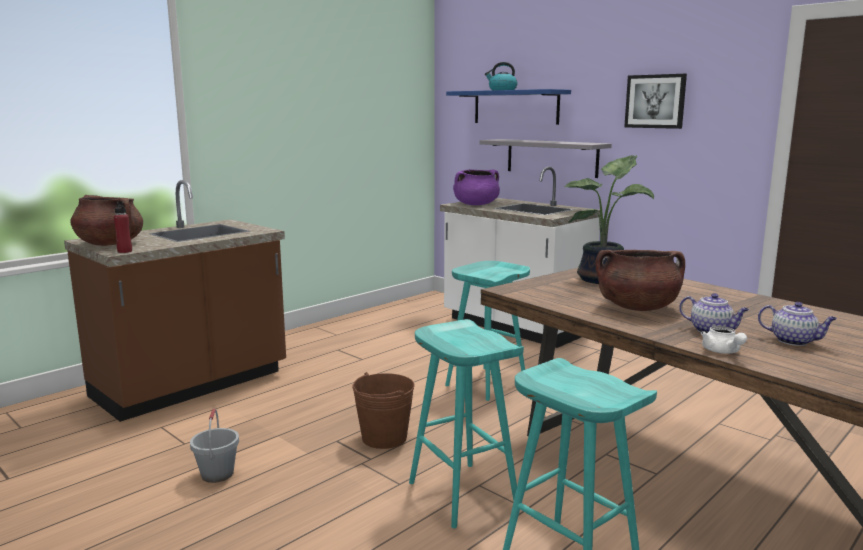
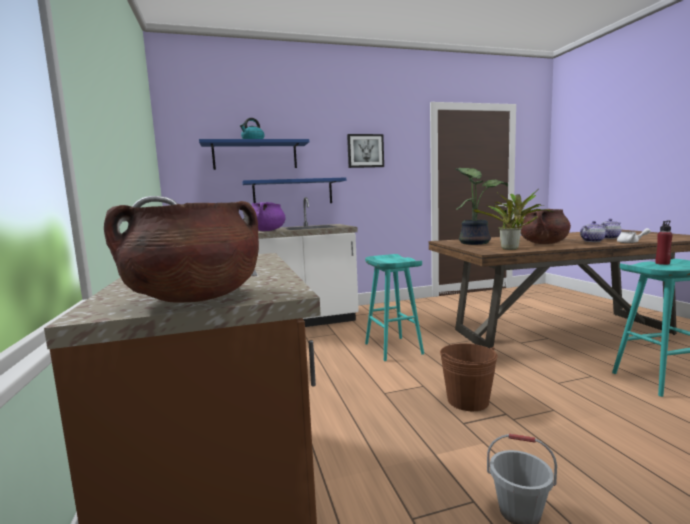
camera: 60 degrees left, 5 degrees down
(125, 251) = (288, 290): red bottle -> red bottle (662, 263)
(460, 493) = (570, 391): turquoise stool -> none
(547, 296) = (511, 249): none -> potted plant
(551, 157) = (293, 192): grey shelf -> blue shelf

